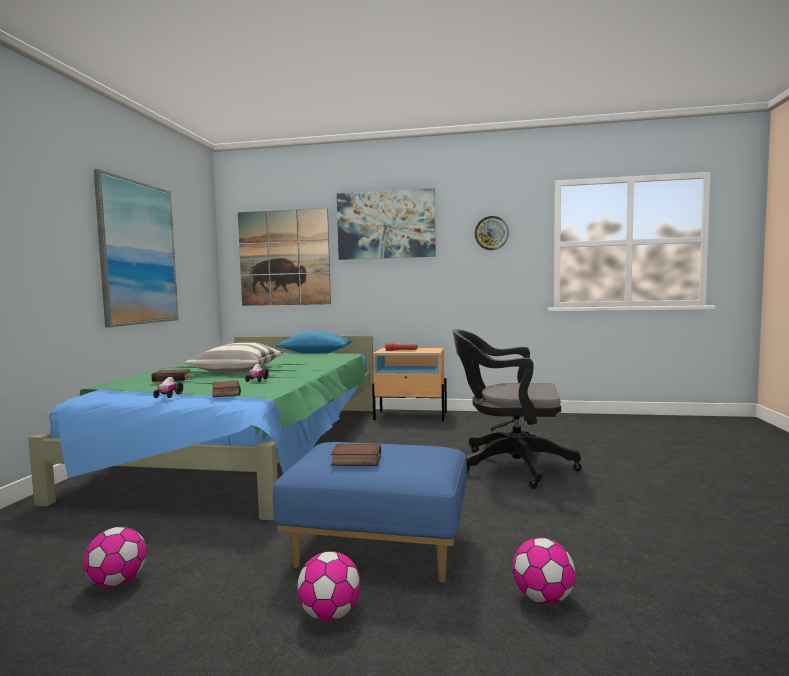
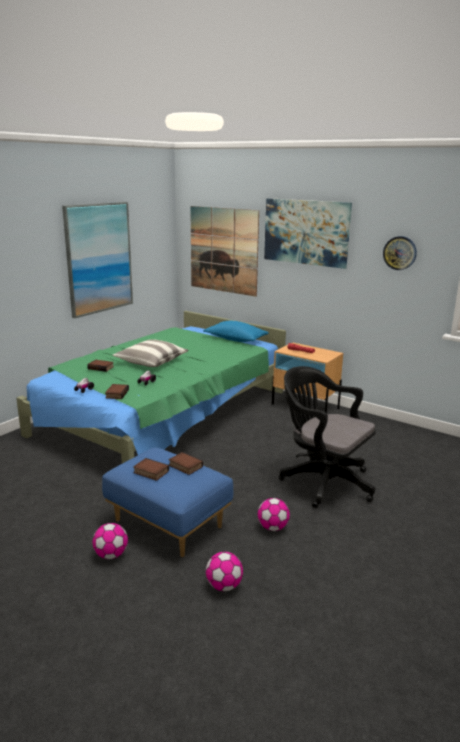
camera: 25 degrees right, 15 degrees up
(117, 583) = (33, 502): football -> football (272, 527)
(395, 447) = (184, 466): none -> book

